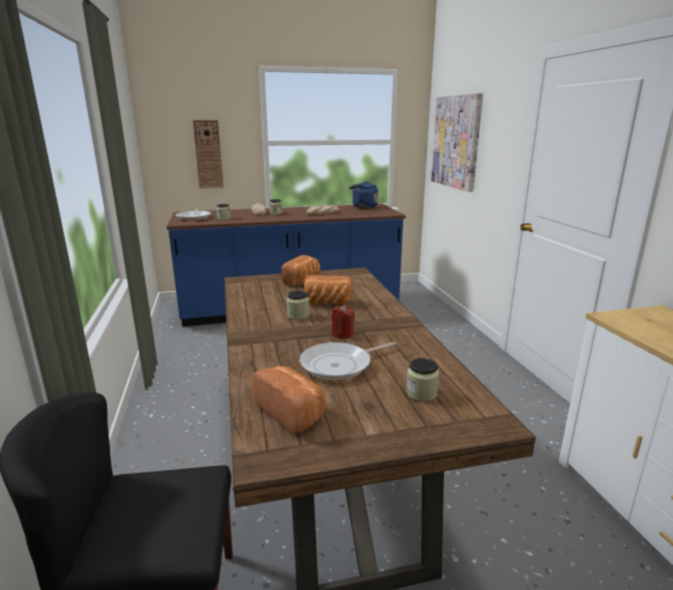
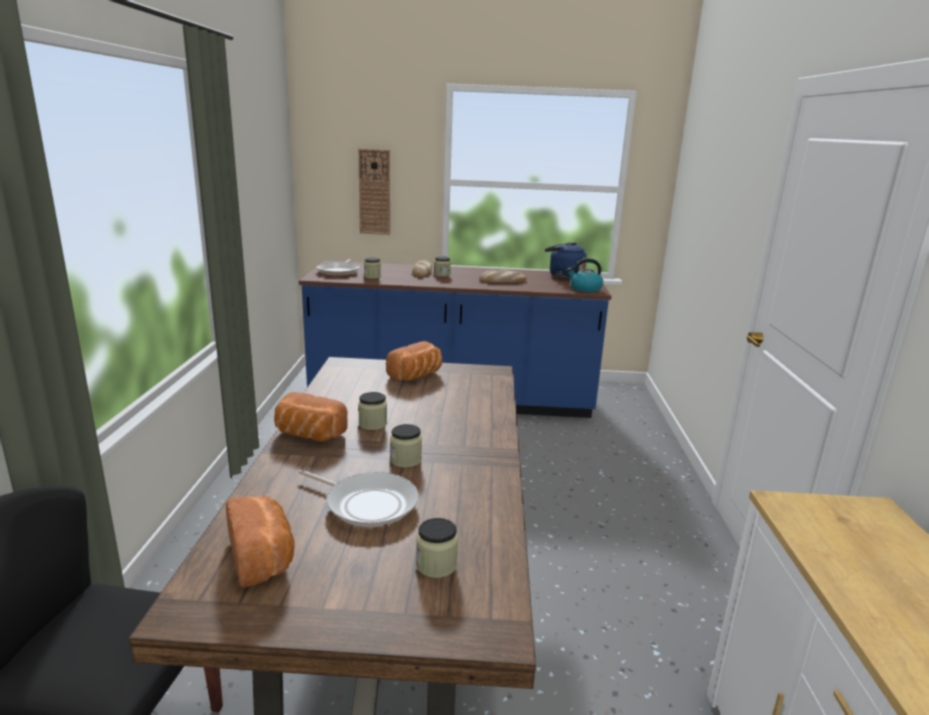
camera: 15 degrees right, 0 degrees up
(327, 303) = (422, 412): bread -> bread (308, 435)
(339, 365) = (367, 504): frying pan -> frying pan turned 135 degrees counterclockwise
(342, 334) = (405, 460): red candle -> jar
(384, 213) = (585, 289): none -> kettle
(456, 142) = (701, 199): picture -> none

